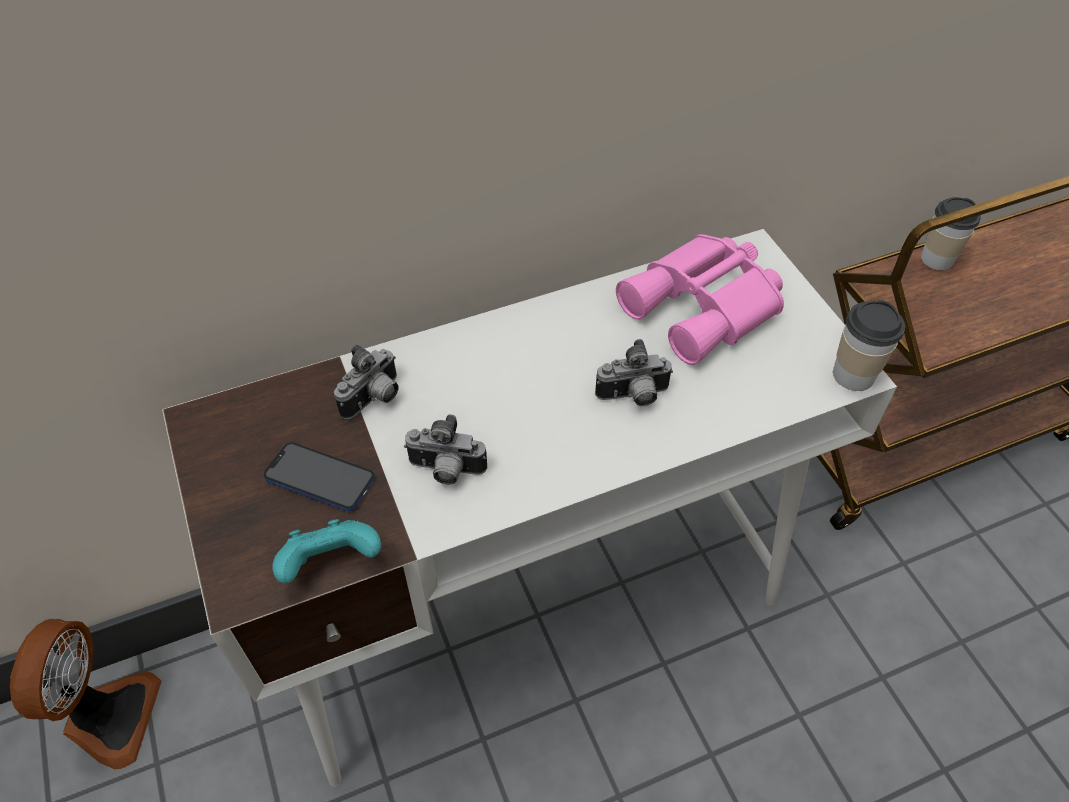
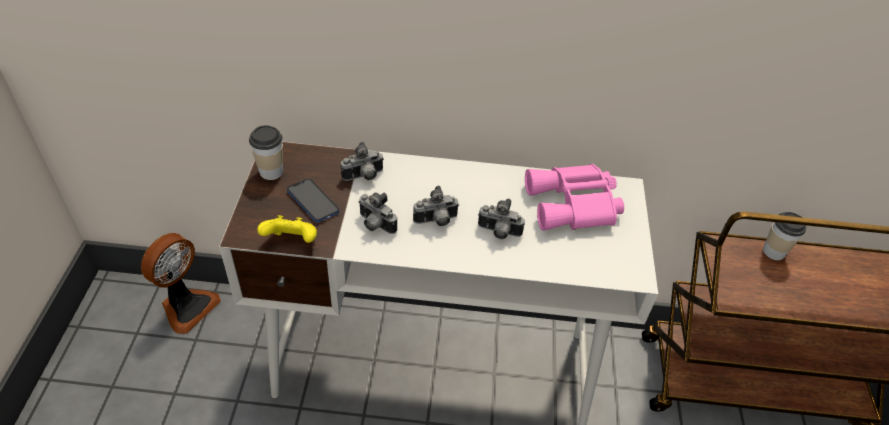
camera: 25 degrees right, 5 degrees down
(332, 563) = (292, 241): turquoise game controller -> yellow game controller
(533, 421) = (436, 221): none -> camera
(853, 375) = (635, 276): cup -> cup (271, 171)

